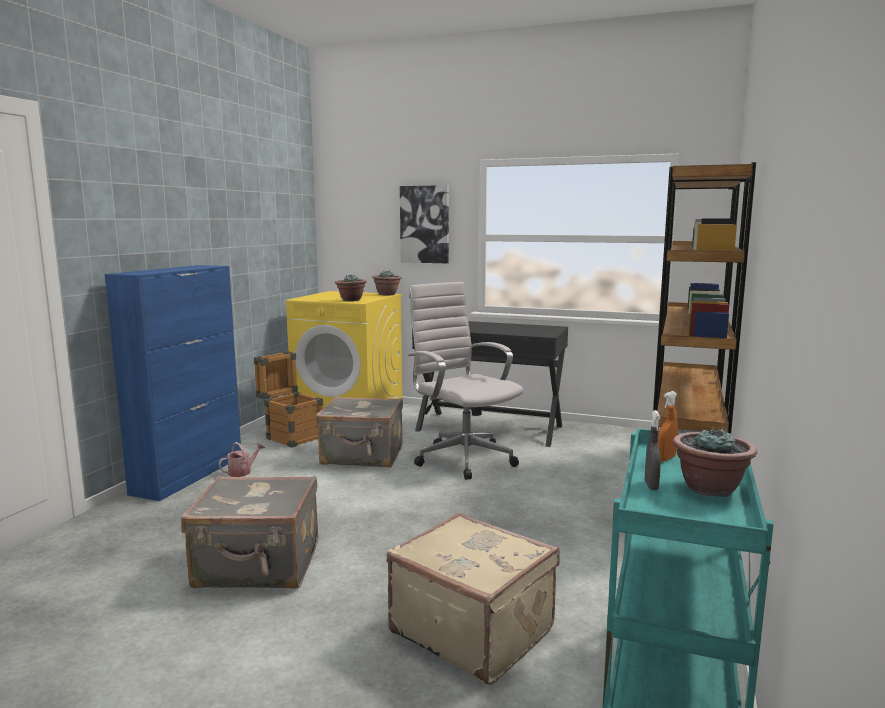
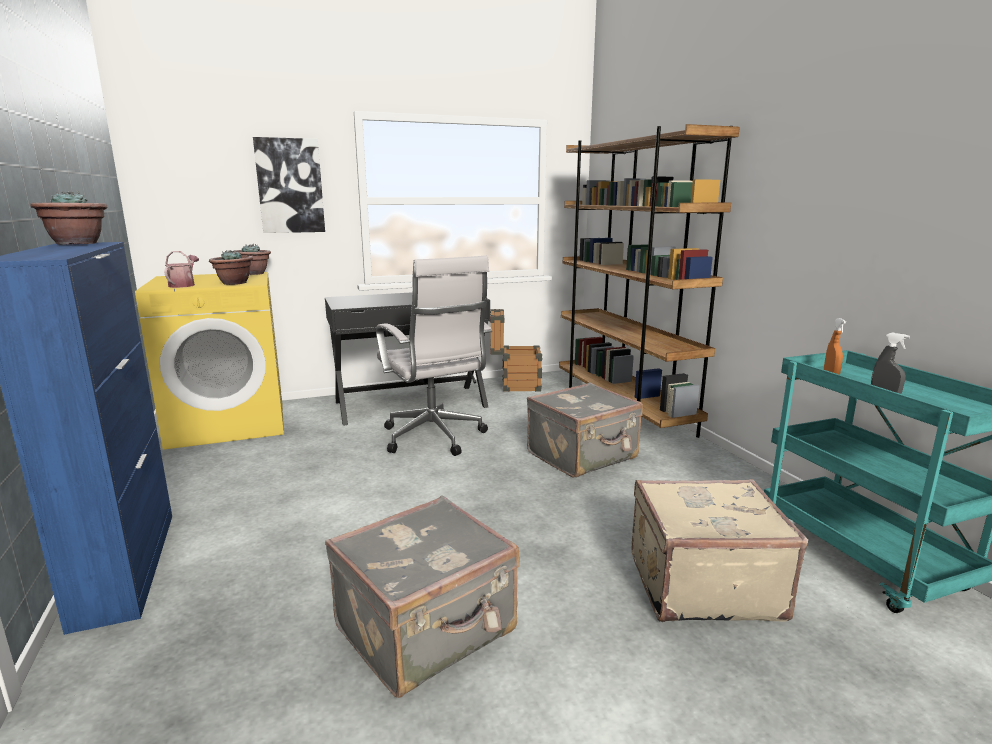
camera: 40 degrees left, 5 degrees up
(242, 472) = (207, 533): watering can -> watering can (183, 285)
(291, 436) = (201, 471): crate -> crate (514, 385)
(362, 456) = (332, 467): grey suitcase -> grey suitcase (583, 456)
(462, 458) = (435, 438): white office chair -> white office chair turned 135 degrees counterclockwise
(710, 489) = (908, 389): potted plant -> potted plant (77, 243)

